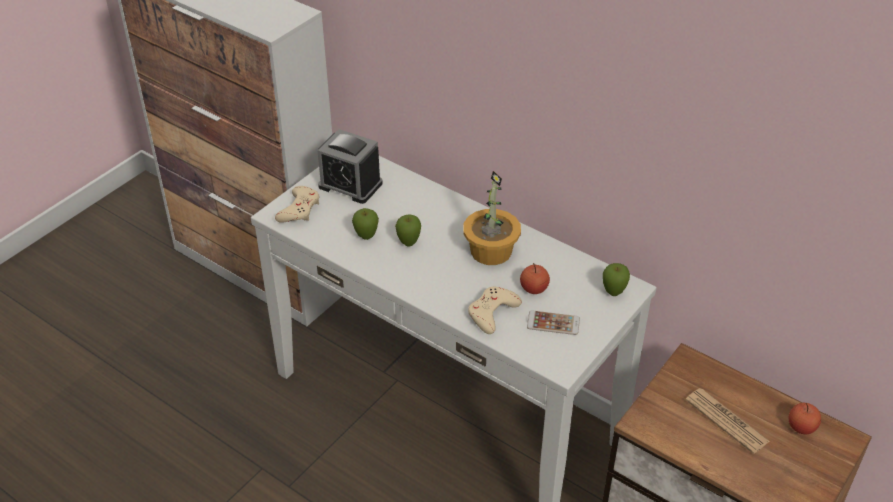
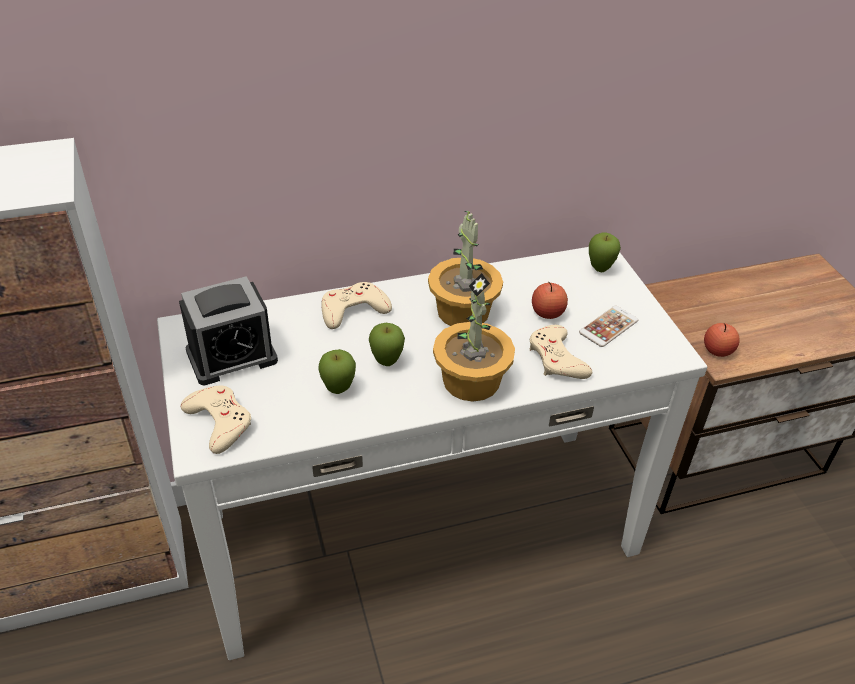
camera: 55 degrees left, 0 degrees up
(431, 285) = (472, 380): none -> potted plant
(439, 207) = (353, 310): none -> beige game controller
(726, 421) = (754, 312): newspaper -> none
(801, 427) = (787, 279): apple -> apple (717, 350)

